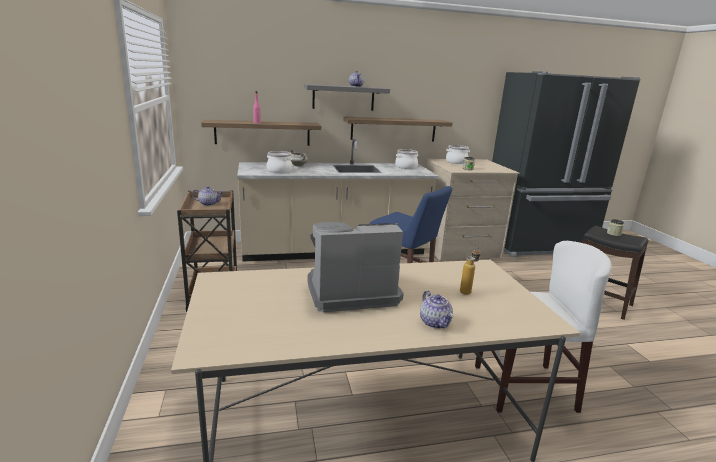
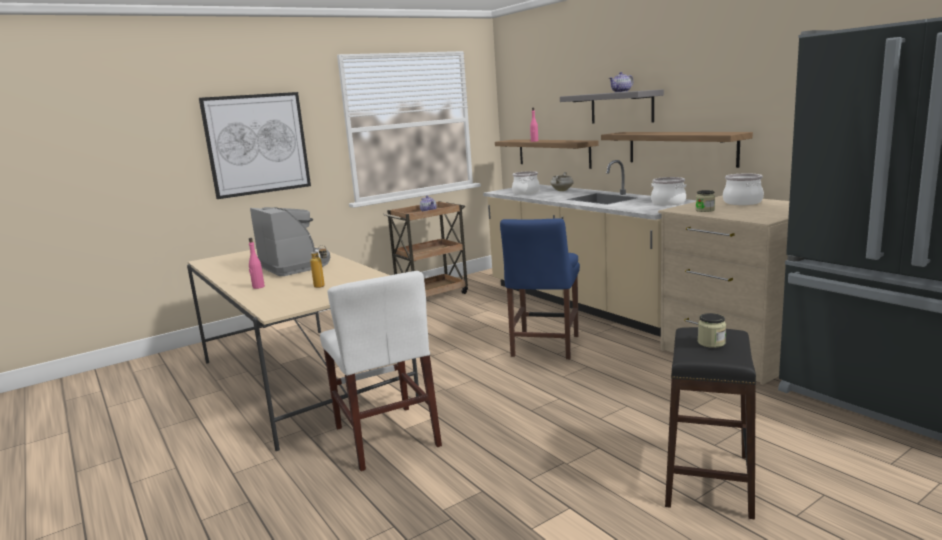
camera: 70 degrees right, 5 degrees down
(86, 136) = (257, 144): none -> picture
(435, 323) = (258, 287): teapot -> pink bottle

